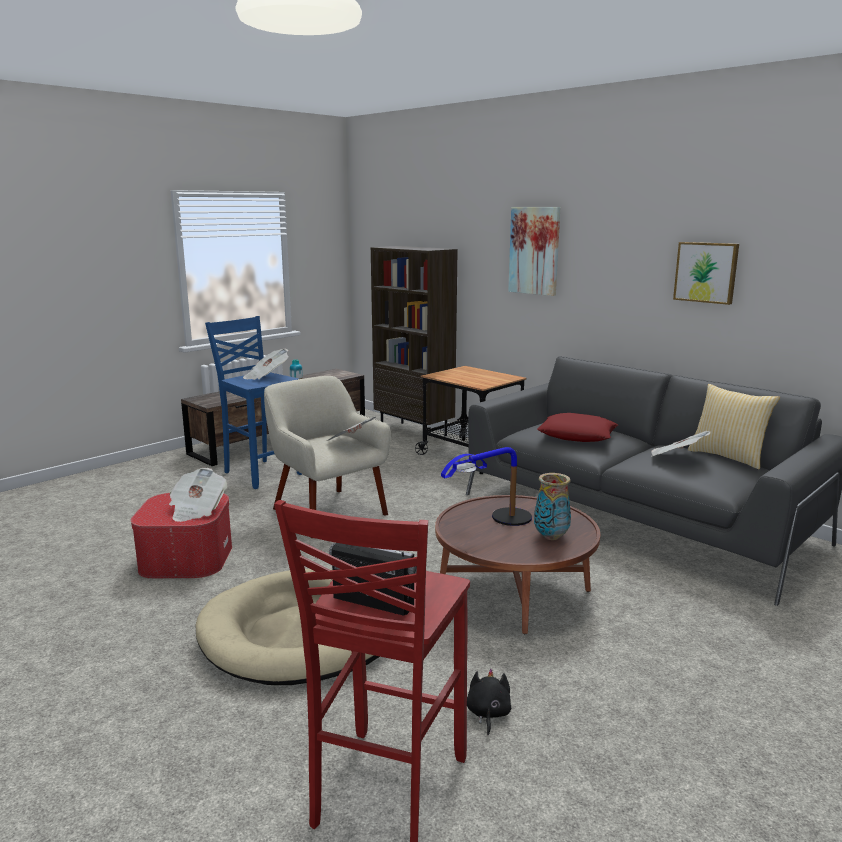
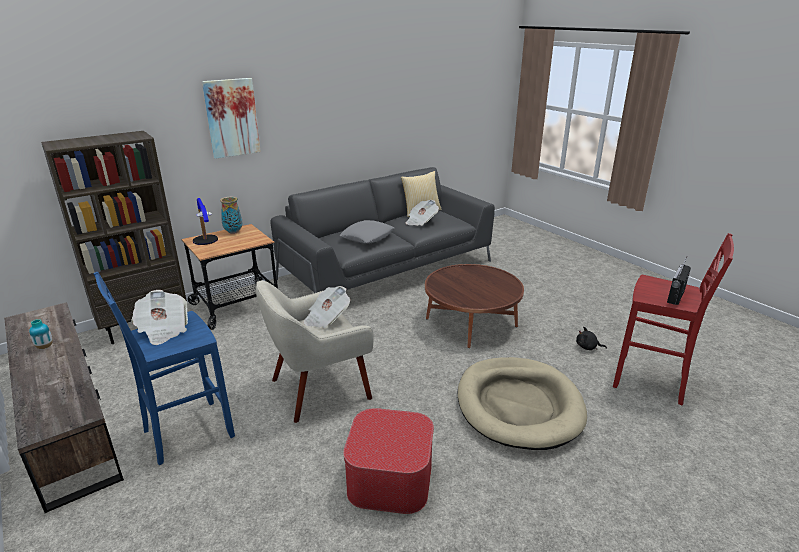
camera: 80 degrees left, 10 degrees up
(197, 510) = (398, 426): newspaper -> none
(494, 522) = (466, 290): table lamp -> table lamp (207, 245)
(551, 537) = (488, 278): vase -> vase (233, 232)
(577, 435) = (367, 236): red pillow -> grey pillow
(706, 272) = (362, 112): picture -> none

